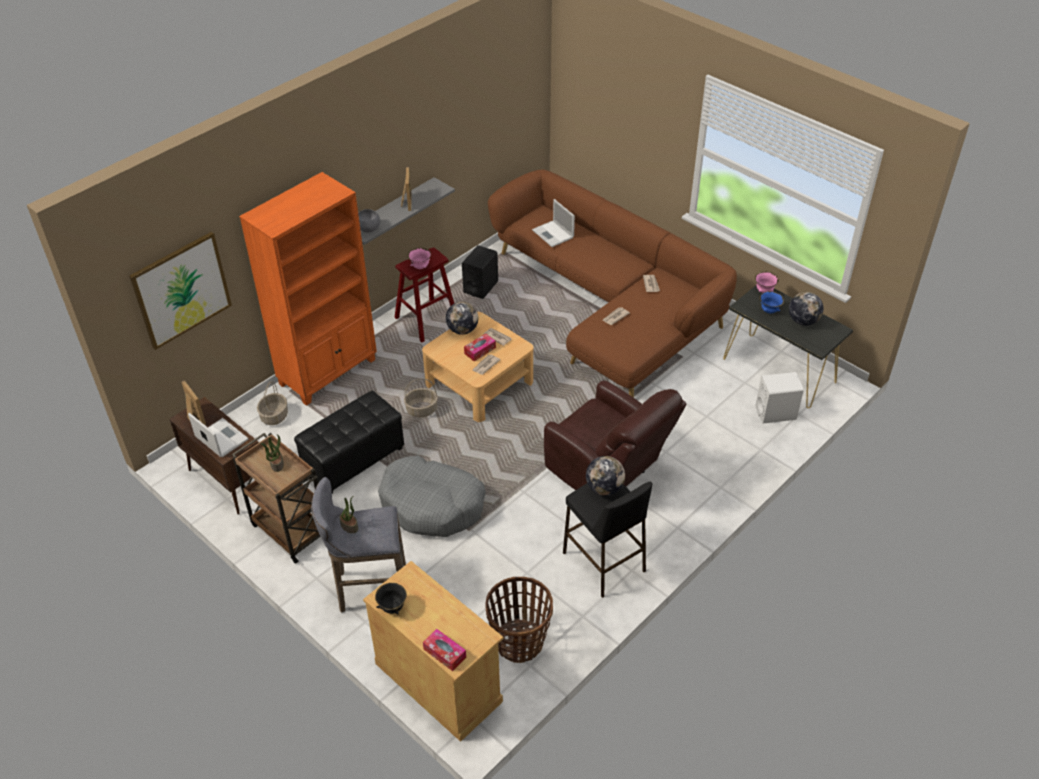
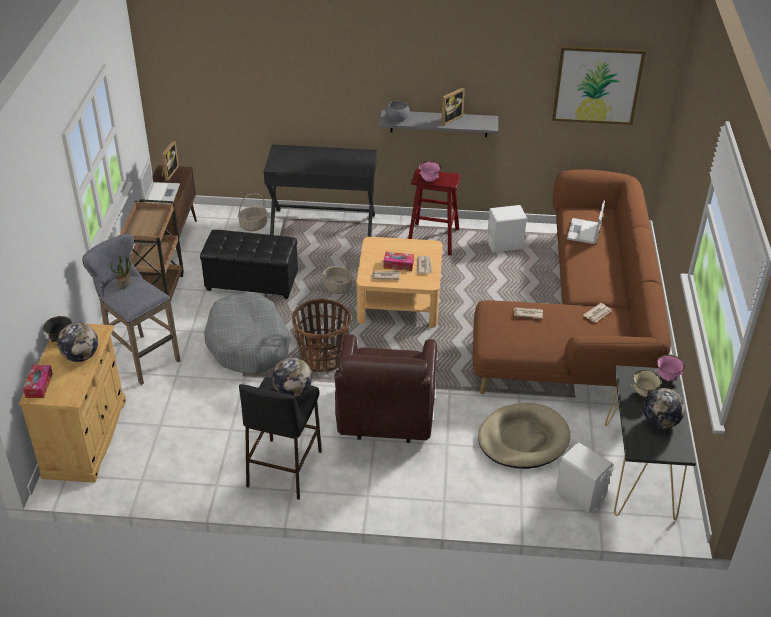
camera: 50 degrees right, 5 degrees down
(181, 290) = (210, 74): picture -> picture (597, 85)
(276, 464) = (151, 222): potted plant -> none
(329, 372) = (323, 224): orange bookcase -> black desk
(462, 330) = (410, 245): globe -> globe (81, 356)
(481, 287) = (505, 244): black speaker -> white speaker
(519, 641) = (160, 461): basket -> basket (322, 359)
(698, 408) = (523, 439): none -> beige dog bed
(769, 311) = (643, 393): blue bowl -> beige bowl

